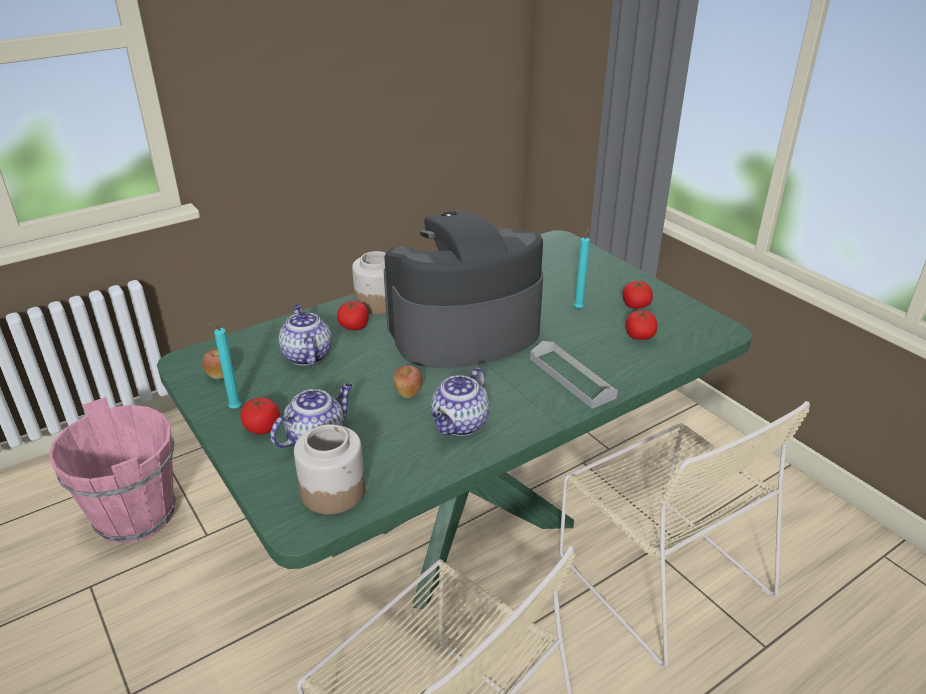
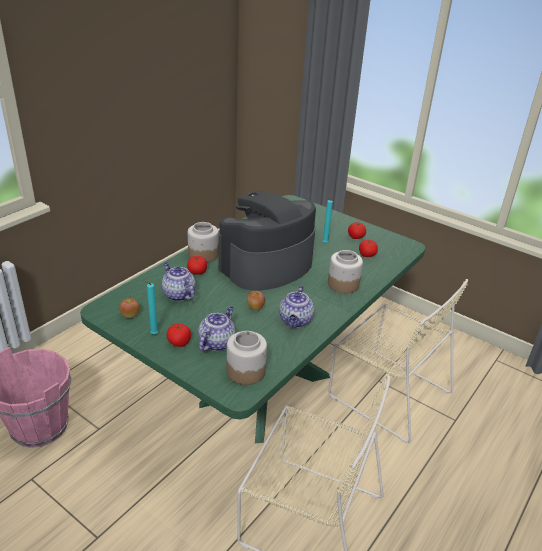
camera: 20 degrees left, 0 degrees up
(571, 378) = (342, 284): grey tray -> jar

